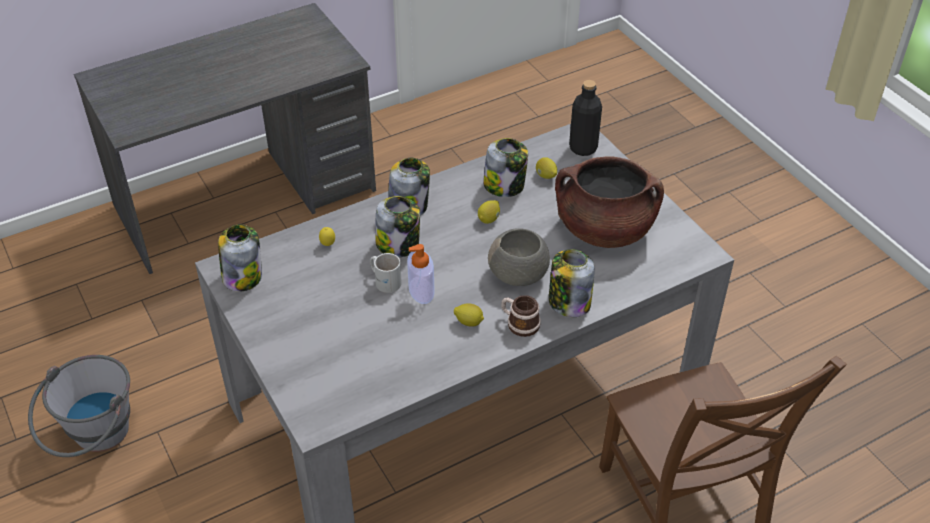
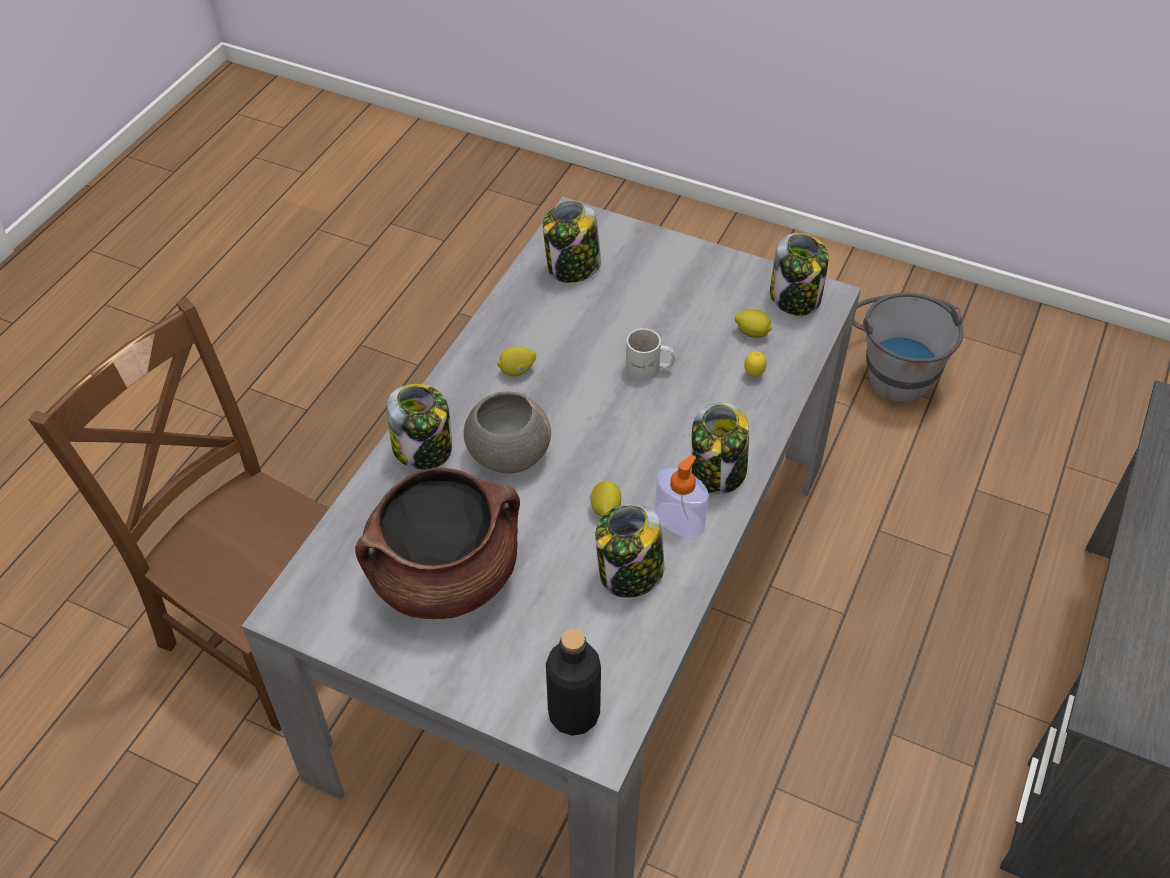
camera: 145 degrees right, 5 degrees up
(398, 244) = (678, 416): jar -> jar (572, 268)
(421, 290) = (599, 378): soap dispenser -> soap dispenser (679, 520)
(519, 323) = (462, 397): mug -> none
(546, 176) = (588, 624): lemon -> lemon (752, 333)

